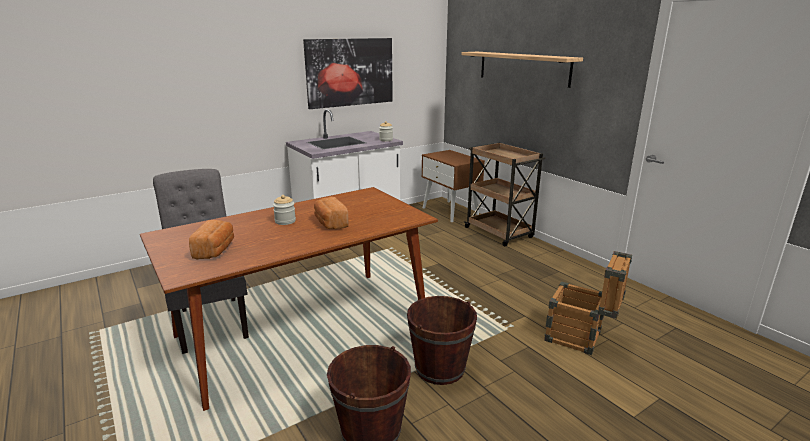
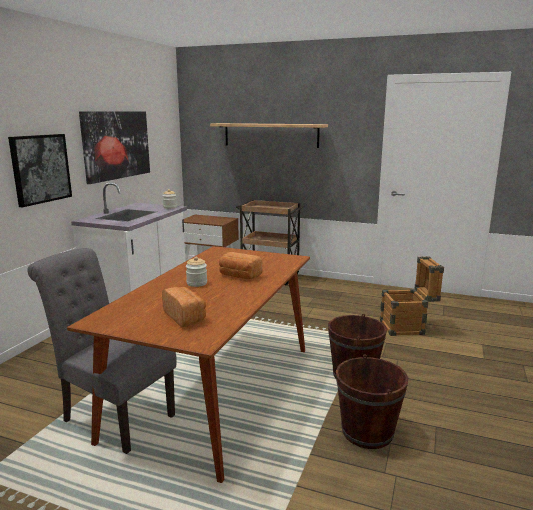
camera: 35 degrees left, 5 degrees down
(255, 92) = (40, 168): none -> picture

